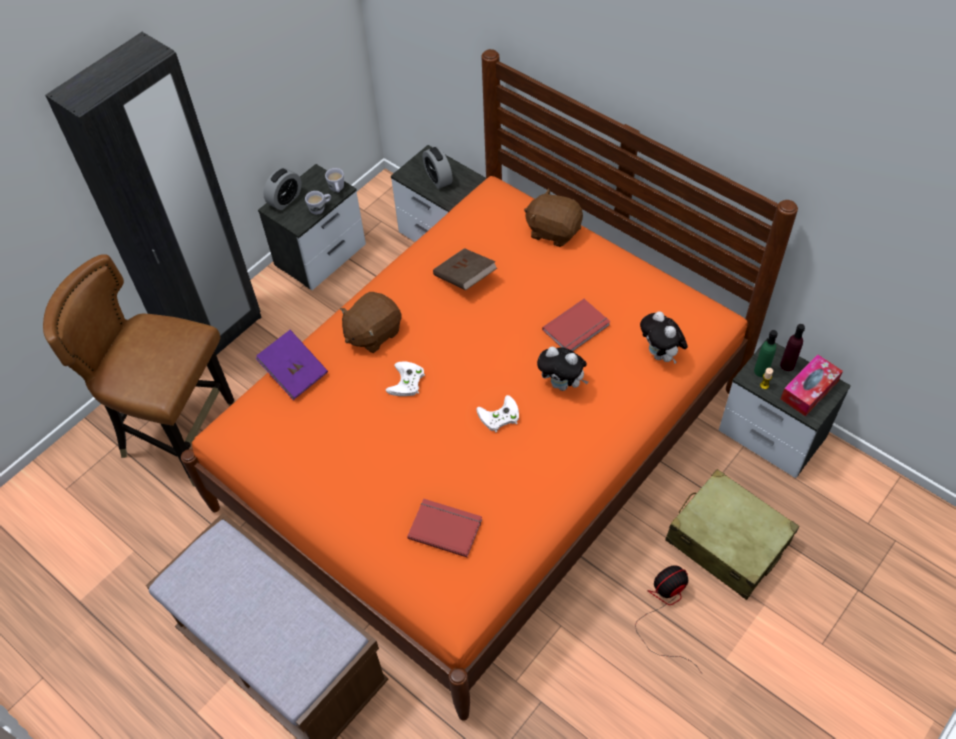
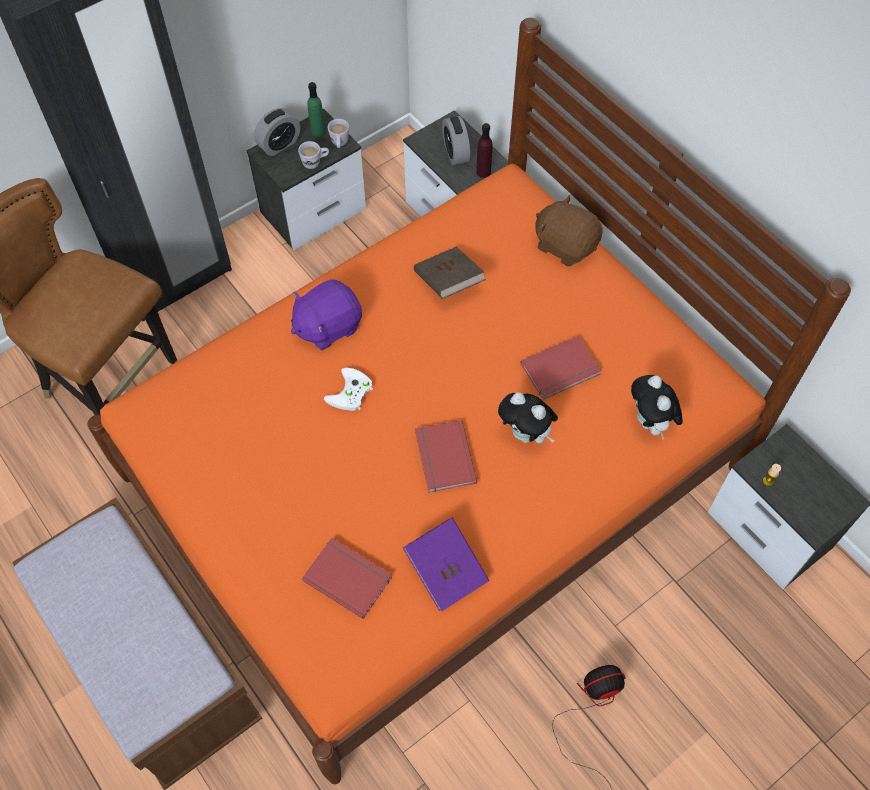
camera: 10 degrees right, 5 degrees up
(294, 373) = (229, 355): purple book -> purple book (446, 571)
(372, 333) = (327, 326): brown plush toy -> purple plush toy
(498, 417) = (443, 458): white game controller -> red book
(727, 542) = (683, 647): beige suitcase -> none
(761, 371) = (768, 463): green bottle -> green bottle (318, 132)
(787, 365) = (801, 462): purple bottle -> purple bottle (483, 172)
(809, 390) = (820, 499): tissue box -> none

